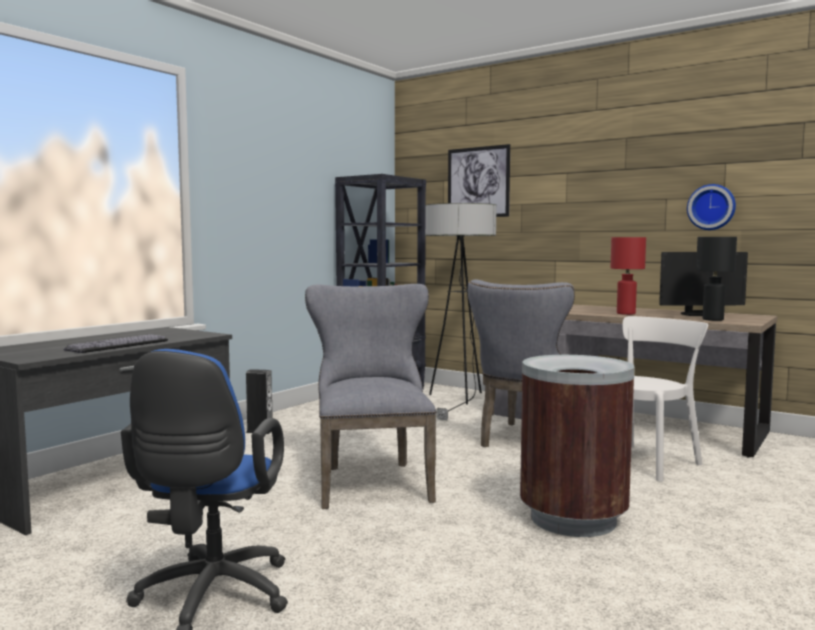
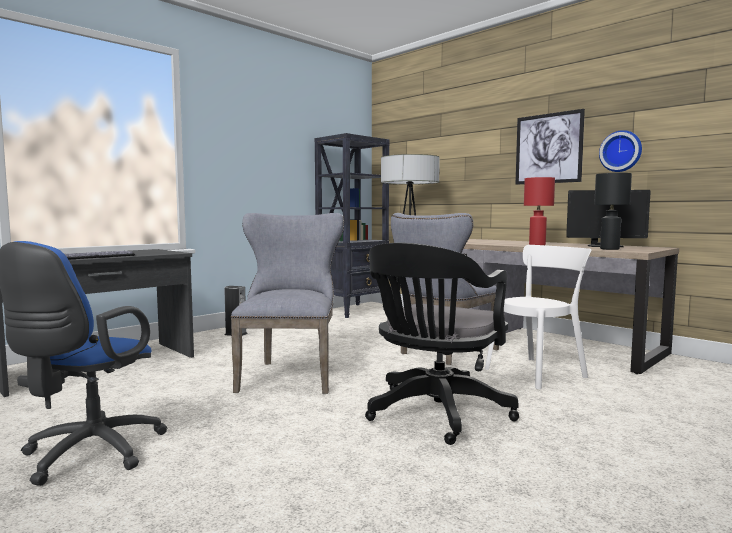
camera: 10 degrees right, 0 degrees up
(478, 182) = (432, 140): picture -> picture (548, 148)
(572, 519) = (435, 414): brown trash can -> black office chair

